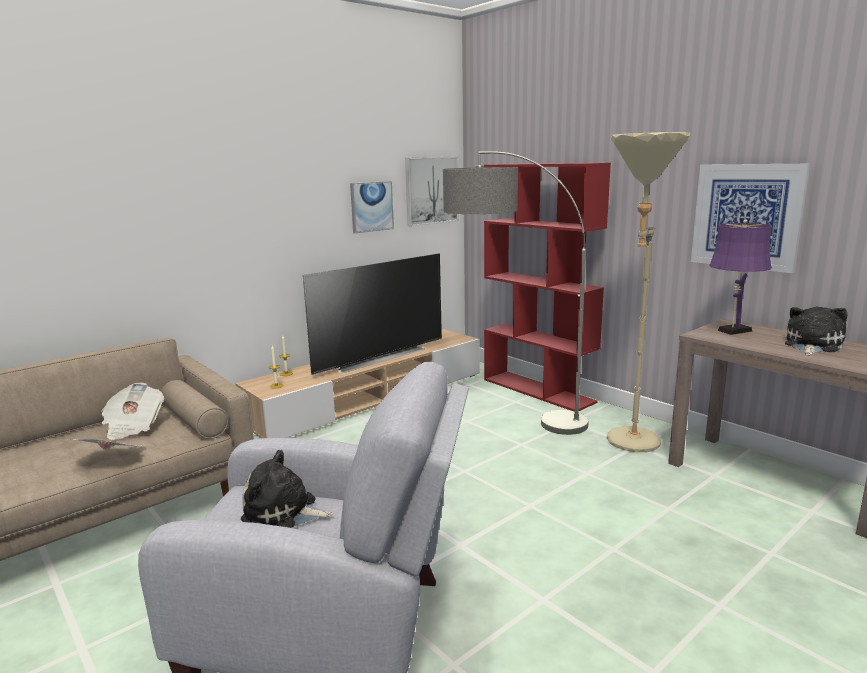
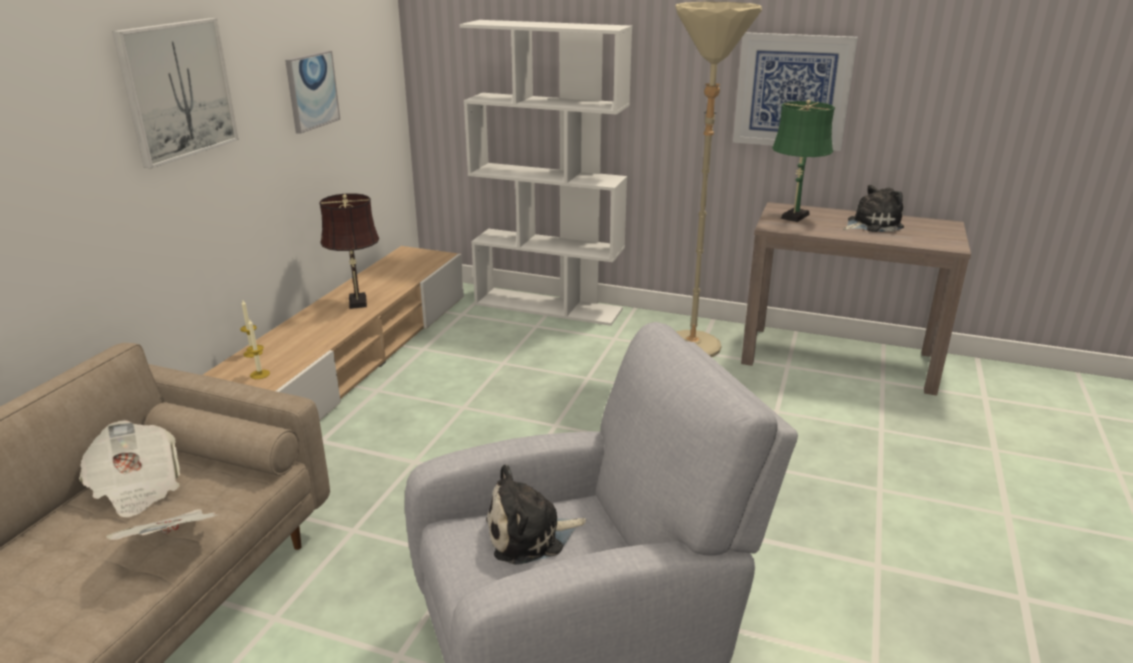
camera: 30 degrees left, 10 degrees up
(378, 357) = (357, 303): television -> brown table lamp
(431, 190) = (372, 58): picture -> picture (177, 90)
(507, 420) = (548, 352): floor lamp -> none
(538, 390) = (549, 306): red bookcase -> white bookcase
(732, 331) = (793, 217): purple table lamp -> green table lamp
(811, 345) = (871, 224): plush toy -> plush toy turned 60 degrees clockwise

